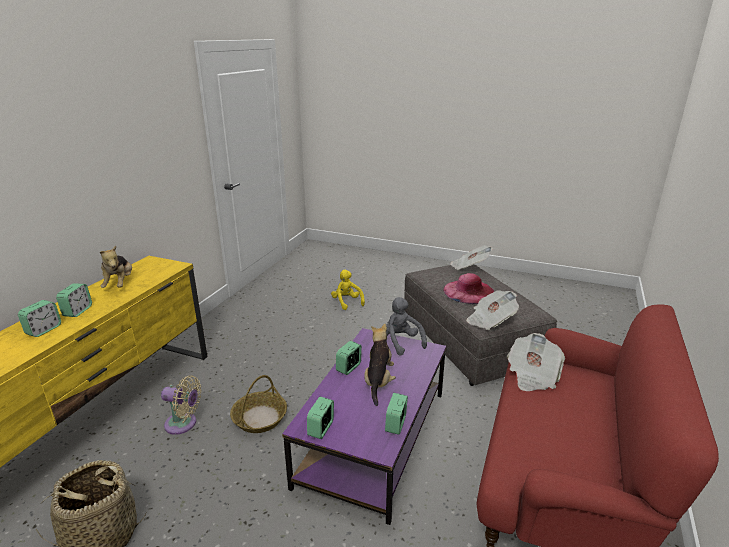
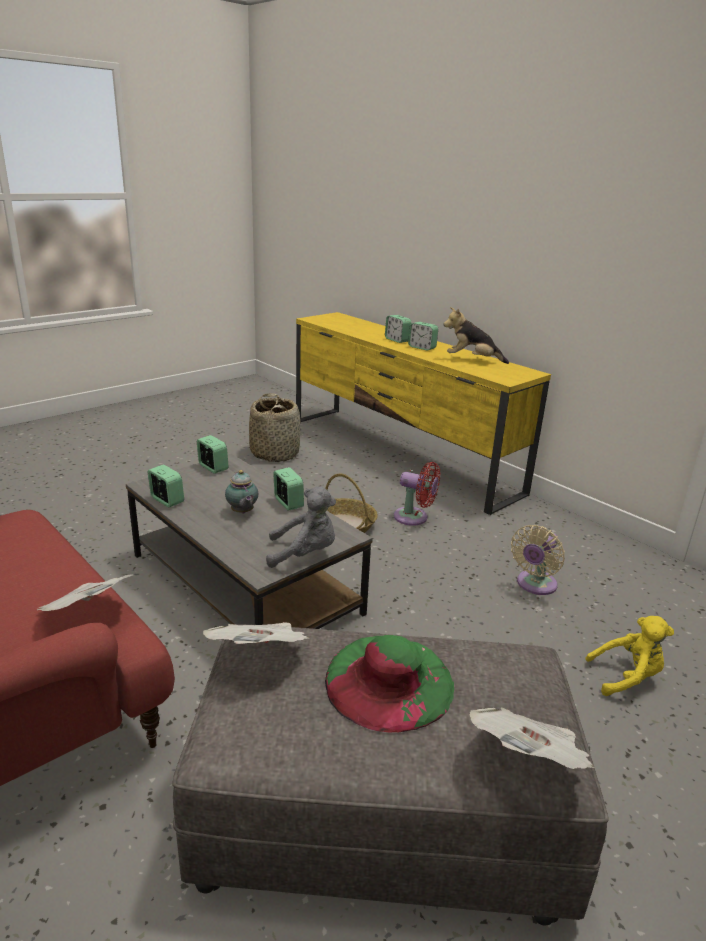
camera: 115 degrees right, 0 degrees up
(183, 424) = (371, 489): beige fan -> beige fan (534, 585)
(229, 387) = (414, 518): none -> red fan
(373, 438) = (242, 582): purple coffee table -> grey coffee table
(378, 381) = (242, 512): plush toy -> teapot
(469, 291) = (389, 681): pink hat -> green hat

